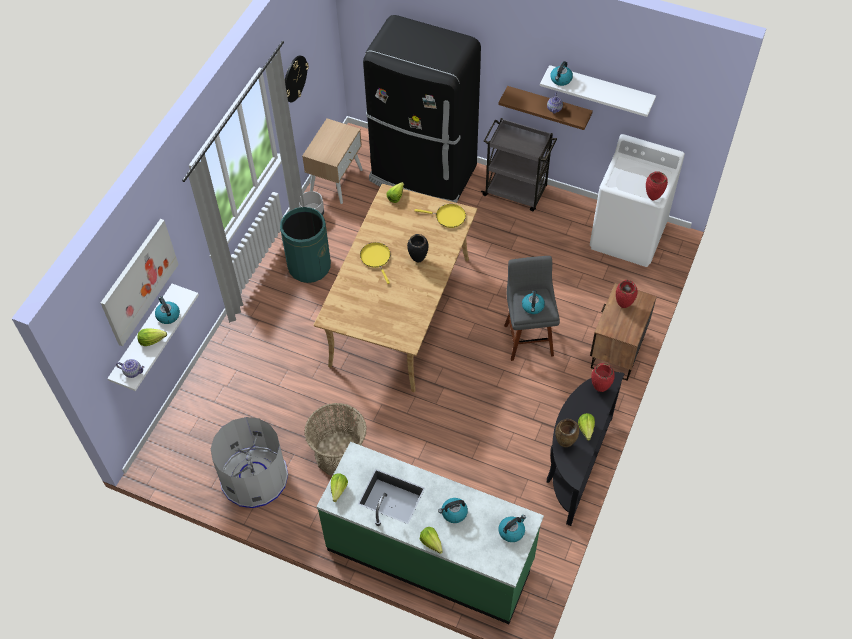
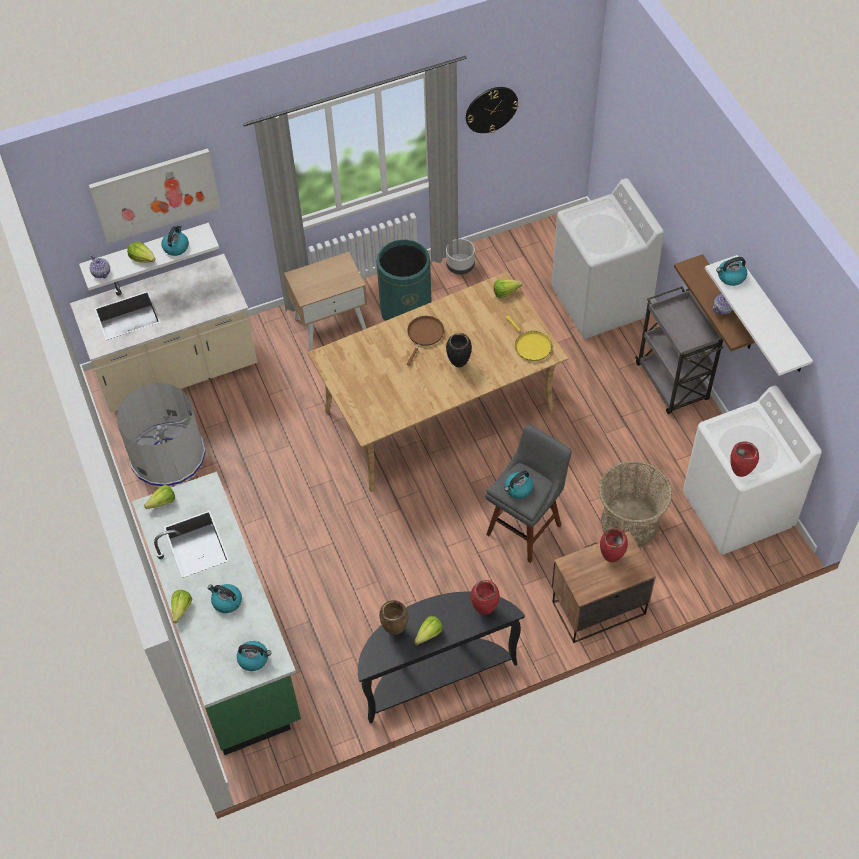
camera: 45 degrees right, 0 degrees up
(196, 420) = (177, 371): none -> beige counter
(336, 180) = (514, 251): beige nightstand -> beige nightstand (331, 324)
(339, 454) = (252, 492): basket -> basket (629, 522)
(376, 258) = (424, 335): yellow frying pan -> brown frying pan
(423, 175) = (601, 302): black fridge -> white washing machine

